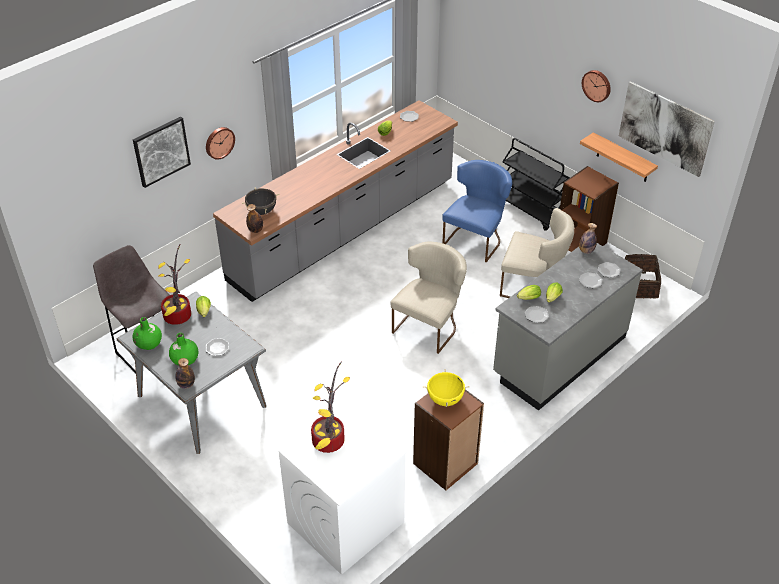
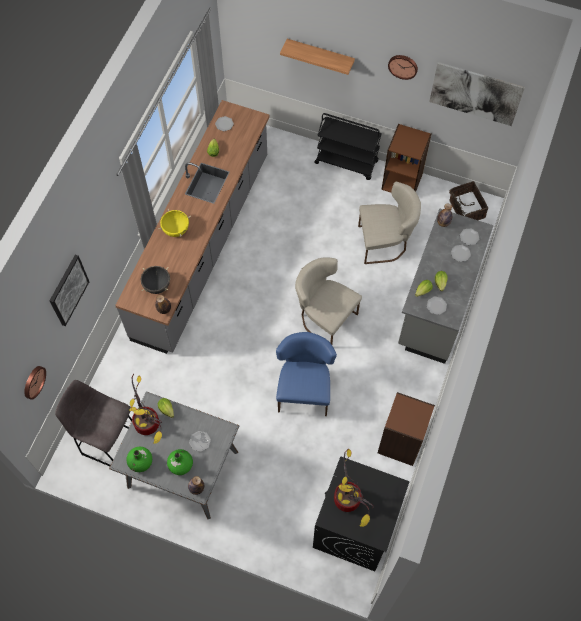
camera: 25 degrees left, 20 degrees up
(219, 142) = (101, 247): wall clock -> wall clock (33, 382)
(345, 523) = (355, 527): white washing machine -> black washing machine
(429, 325) = (324, 317): beige chair -> beige chair turned 60 degrees counterclockwise
(445, 399) = (405, 414): yellow cooking pot -> yellow cooking pot (176, 230)
(476, 239) = (317, 211): blue chair -> blue chair (304, 390)
(623, 158) = (434, 116): shelf -> shelf (320, 55)

